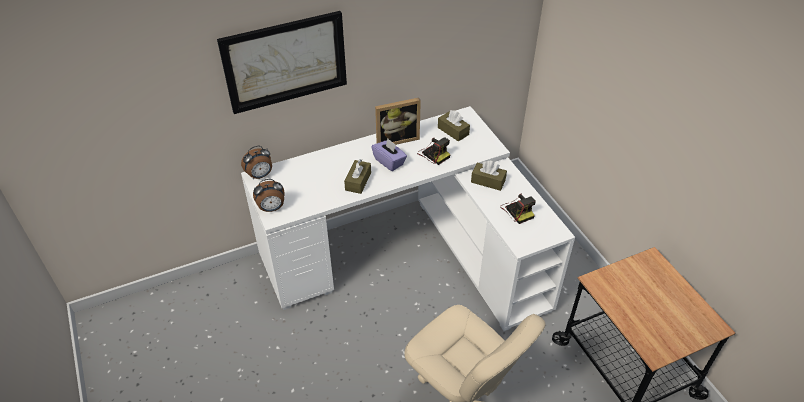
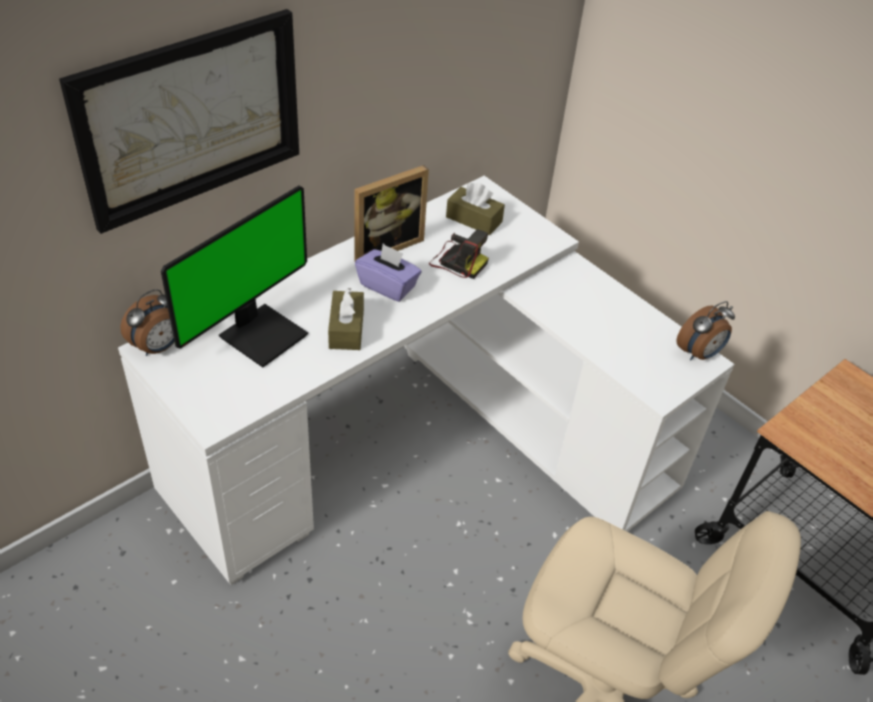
camera: 20 degrees left, 0 degrees up
(271, 208) = (203, 405): alarm clock -> alarm clock (699, 354)
(313, 177) = (261, 334): none -> monitor
(488, 181) = (560, 294): brown tissue box -> none
(517, 210) = (627, 336): camera -> none

